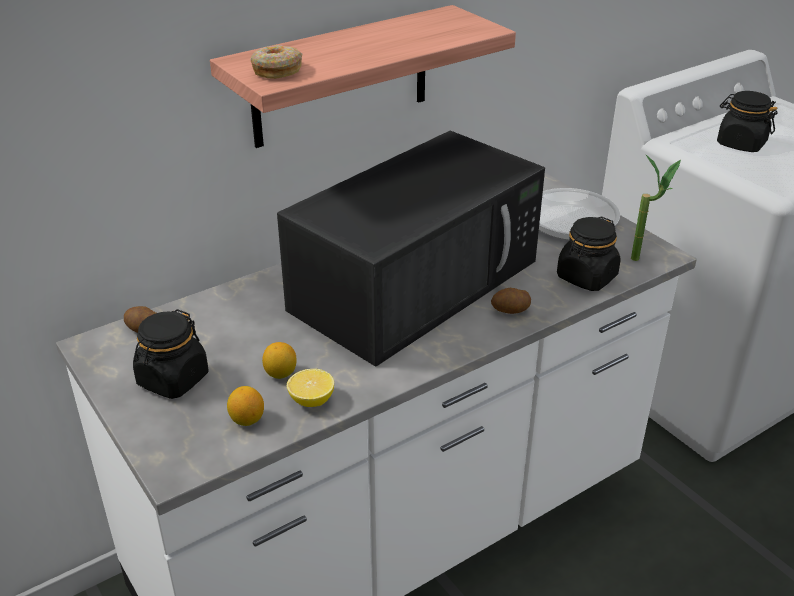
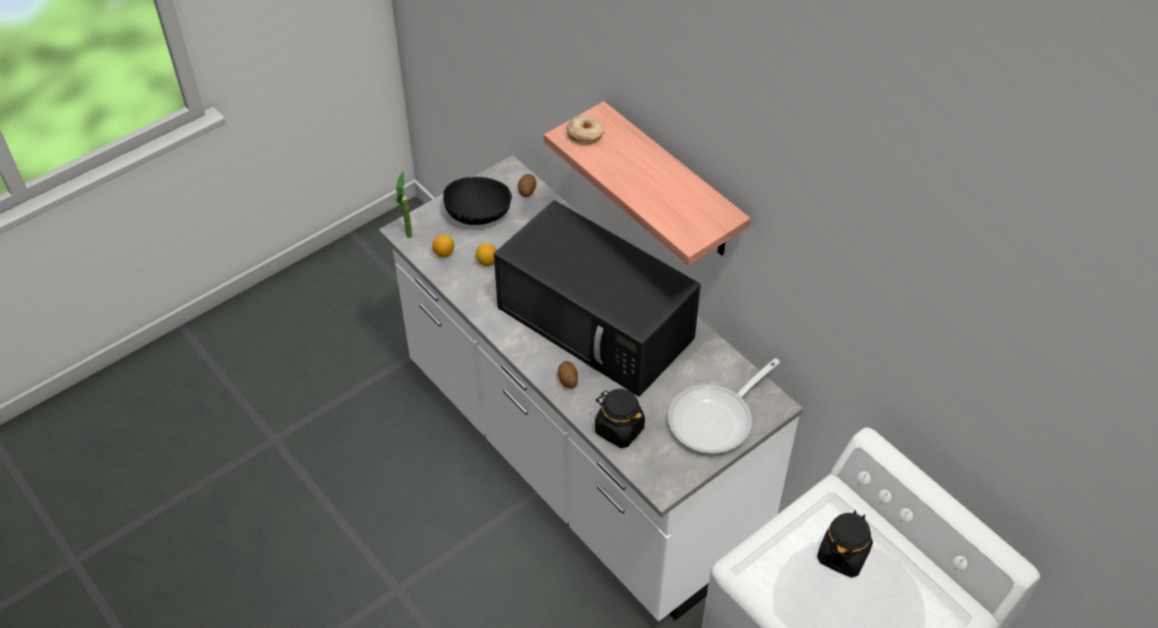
camera: 85 degrees right, 15 degrees up
(173, 380) = (478, 214): black jar -> black bowl
(311, 400) = (462, 280): lemon -> none
(643, 259) = (653, 472): potted plant -> potted plant (409, 240)

